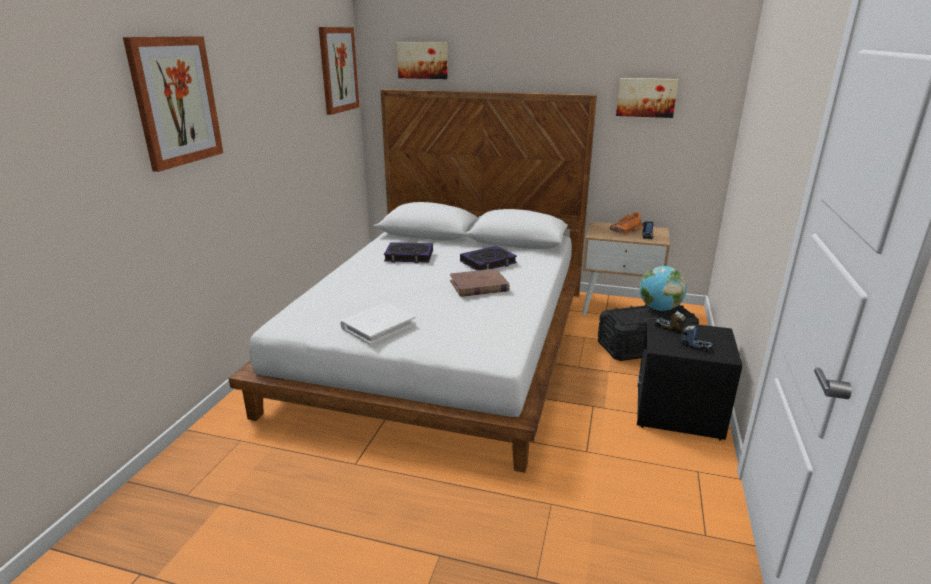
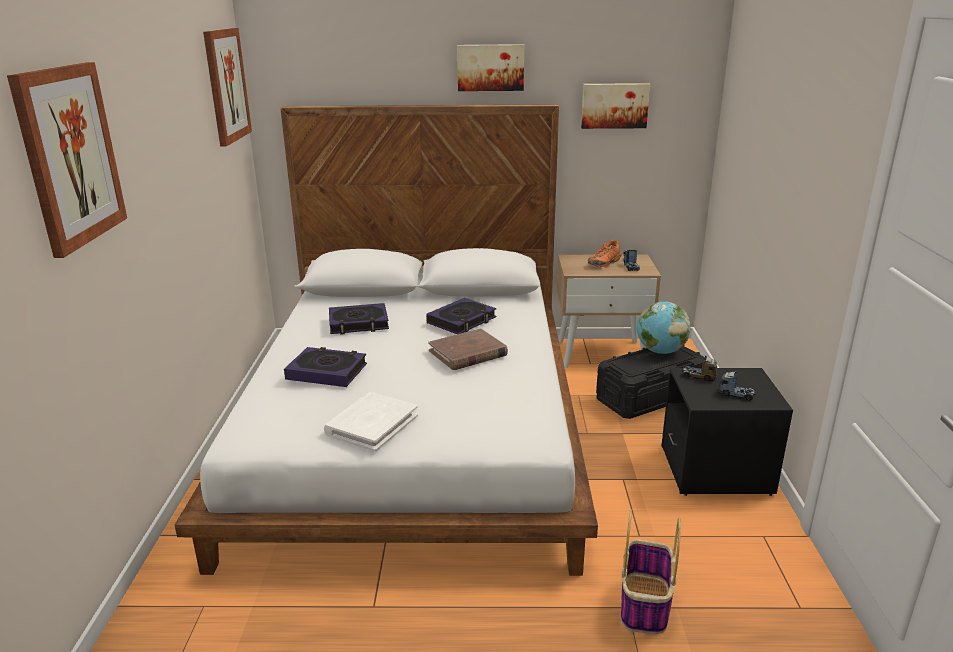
camera: 15 degrees left, 0 degrees up
(366, 286) = (327, 372): none -> book
(423, 60) = (334, 68): picture -> picture (490, 67)
(567, 505) = (645, 605): none -> basket

